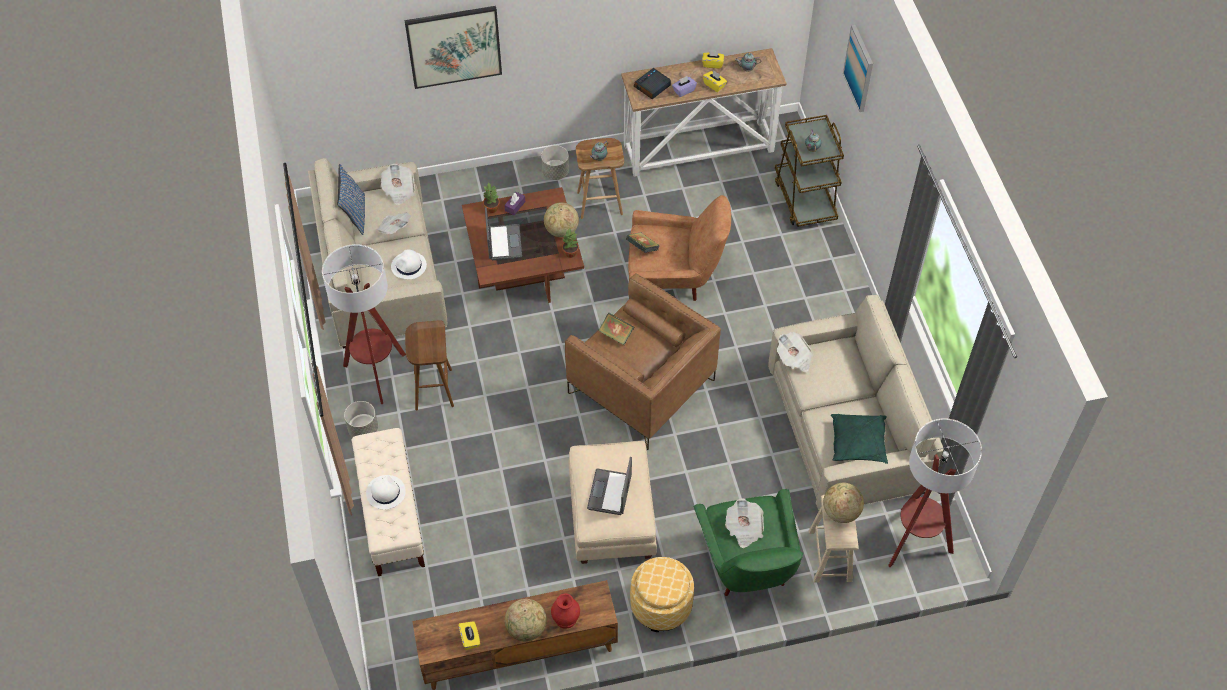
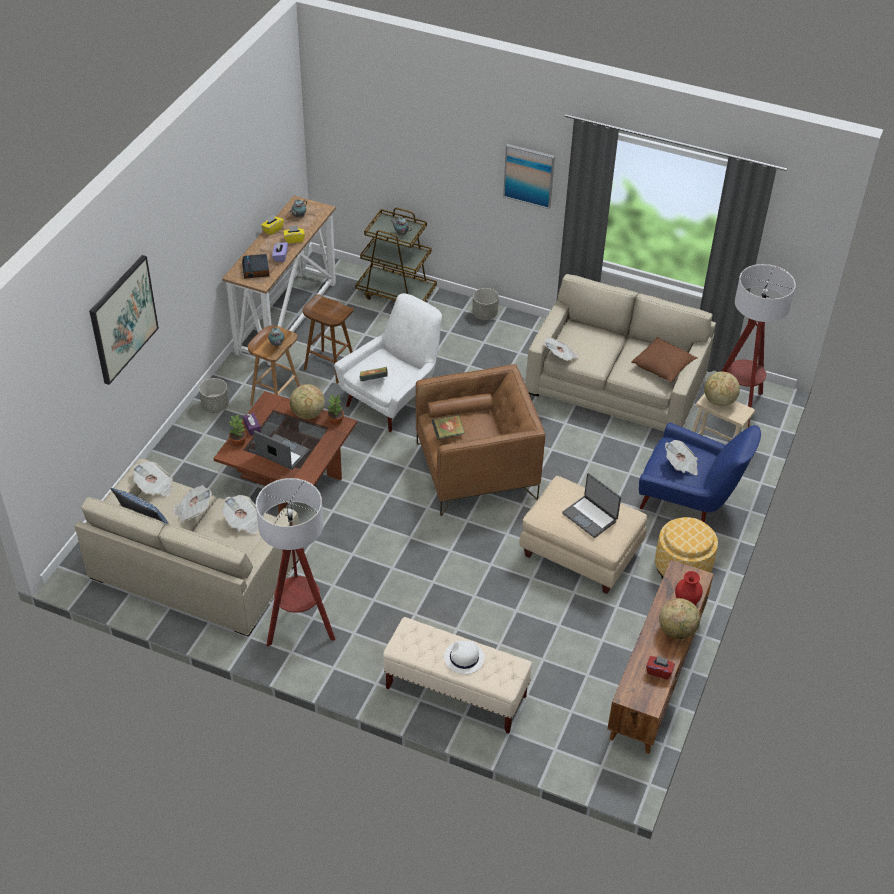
camera: 55 degrees left, 10 degrees down
(363, 429) = (348, 666): grey planter -> grey planter (485, 314)
(409, 266) = (244, 522): white hat -> newspaper
(433, 388) = (352, 597): brown stool -> brown stool (329, 367)
(470, 639) = (659, 671): yellow tissue box -> red tissue box
(673, 278) = (393, 398): brown armchair -> white armchair
(748, 567) = (689, 501): green armchair -> blue armchair
(858, 444) = (663, 366): green pillow -> brown pillow
(859, 68) = (417, 134): picture -> picture (529, 175)

